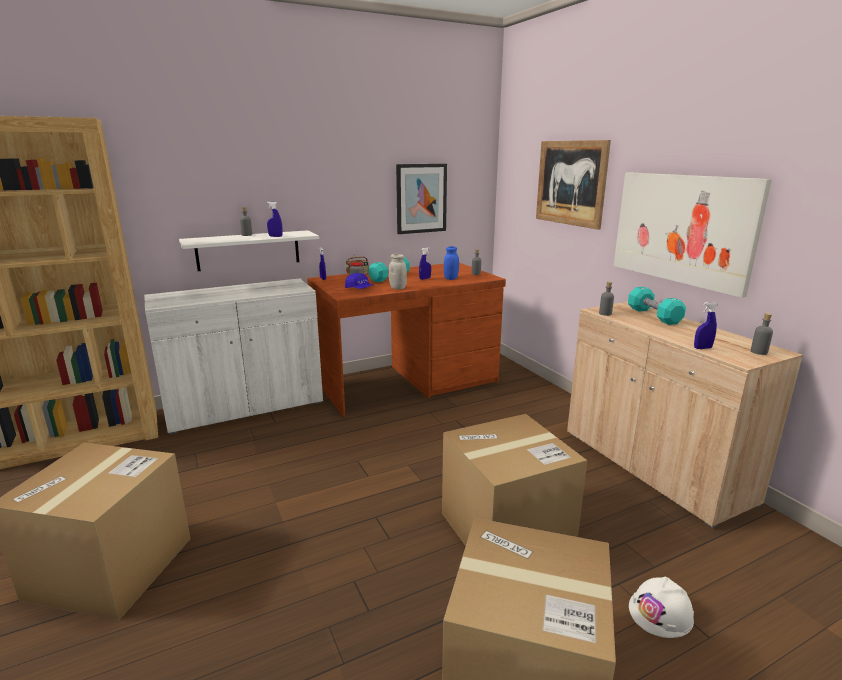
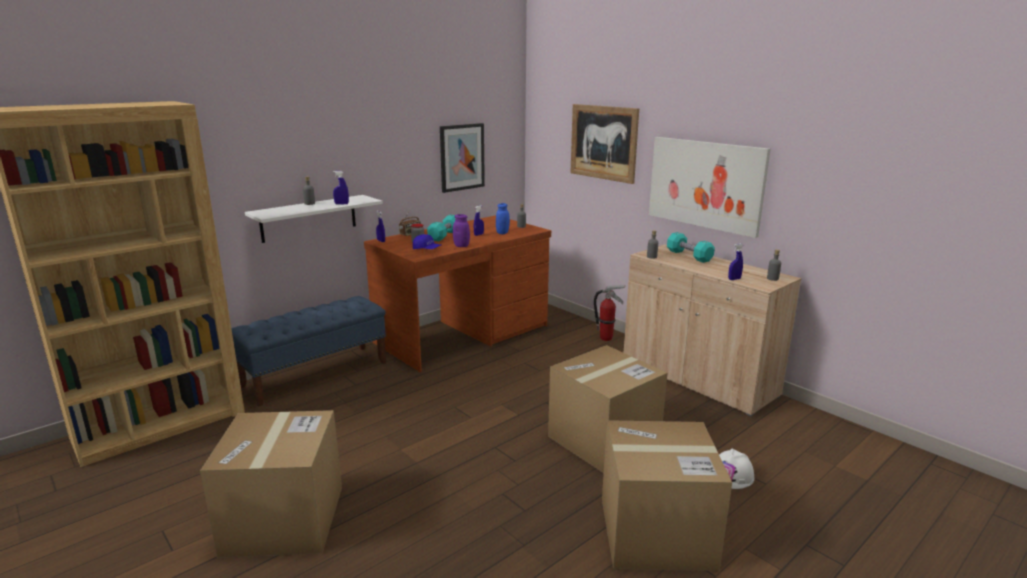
camera: 15 degrees left, 0 degrees up
(245, 406) = (316, 374): white cabinet -> blue bench
(398, 288) = (461, 246): white jar -> purple jar
(558, 403) = (606, 338): none -> fire extinguisher

